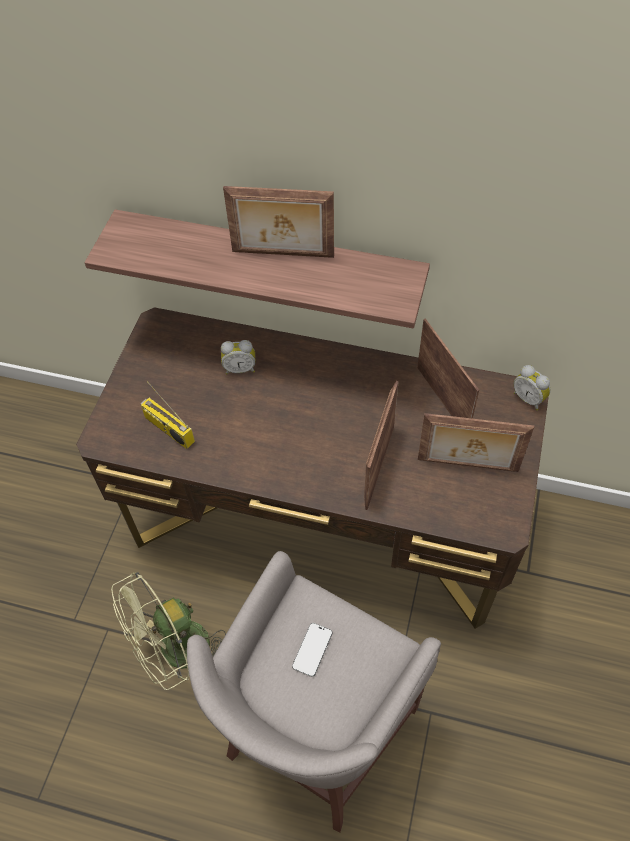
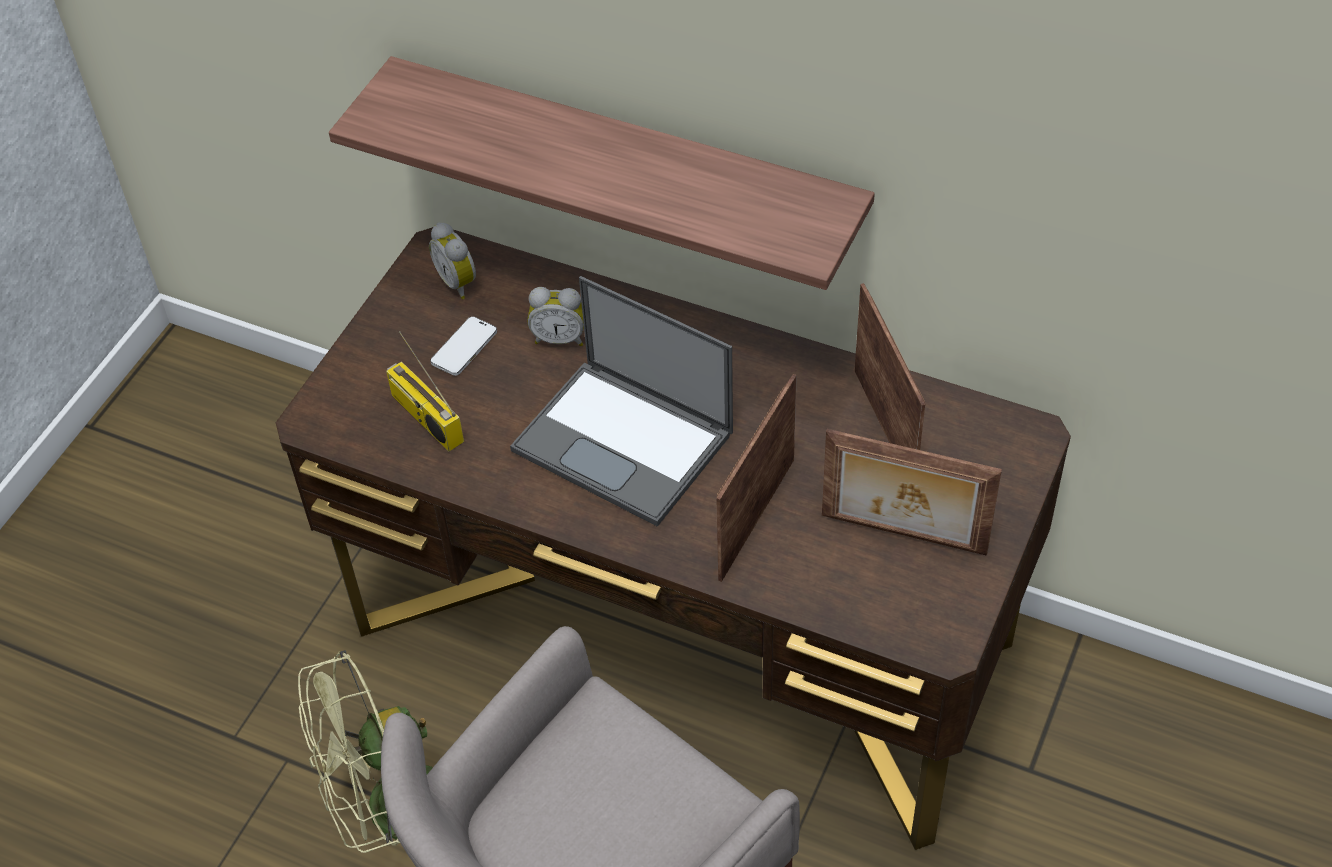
camera: 10 degrees right, 5 degrees down
(282, 255) = (640, 154): picture frame -> none
(292, 429) = (625, 442): none -> laptop
(312, 650) = (593, 789): phone -> phone (464, 348)
(529, 398) = (1033, 442): alarm clock -> alarm clock (459, 282)

